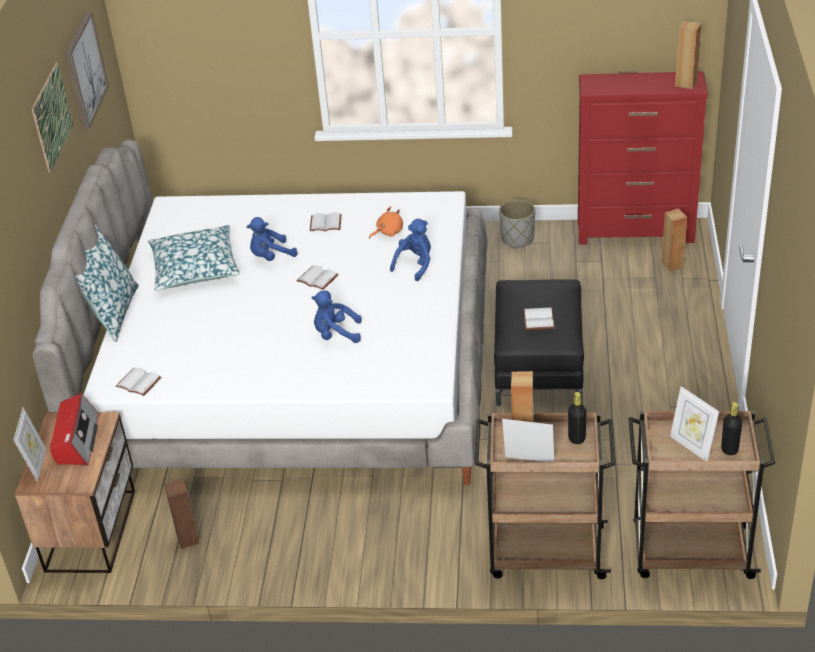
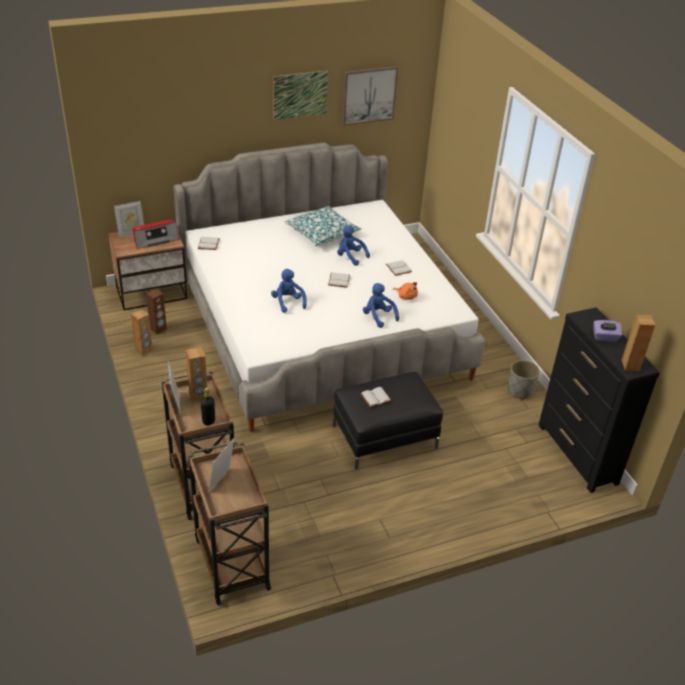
camera: 60 degrees right, 0 degrees up
(112, 313) = (264, 217): pillow -> none
(415, 265) = (378, 316): blue plush toy -> blue plush toy turned 135 degrees counterclockwise
(634, 84) = (605, 337): none -> purple tissue box
(636, 232) = (577, 454): red dresser -> black dresser
(672, 264) = (552, 485): brown speaker -> brown speaker (144, 350)
(729, 449) = (226, 502): black bottle -> none

